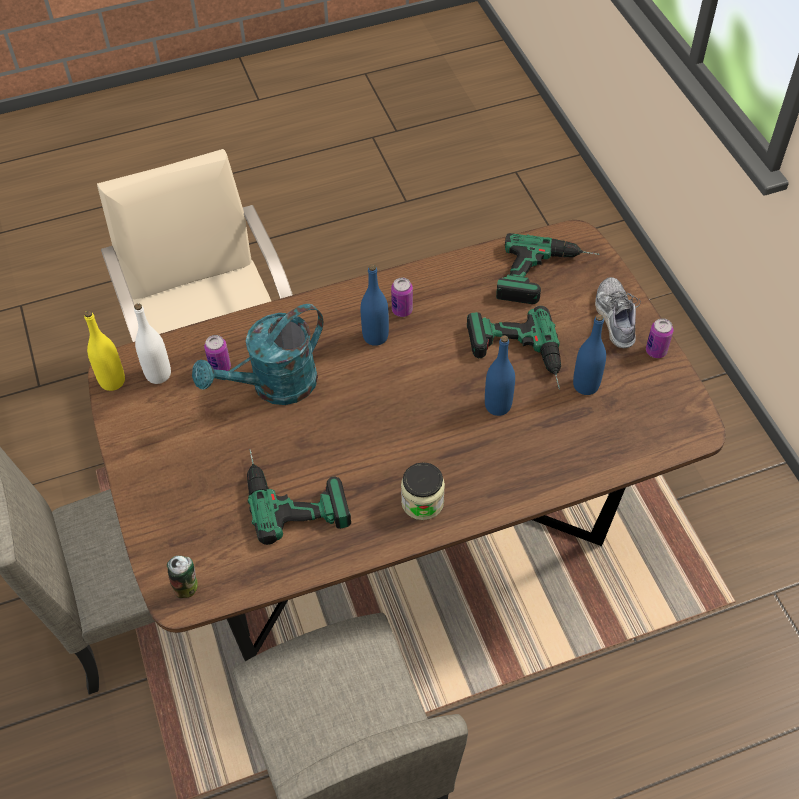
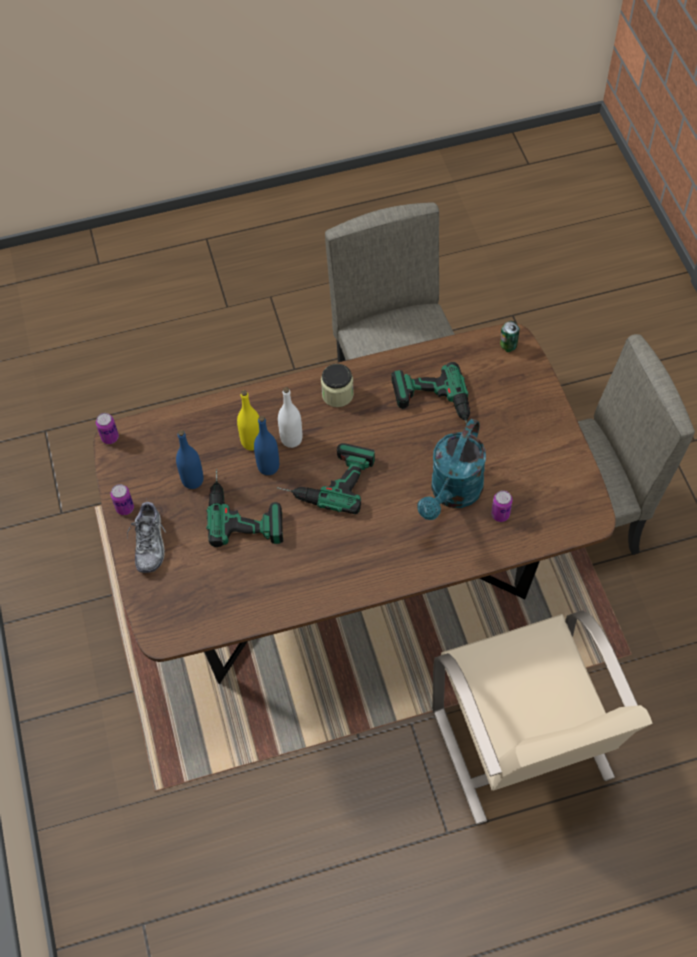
camera: 175 degrees left, 5 degrees up
(112, 381) = (592, 507): yellow bottle -> yellow bottle (252, 442)
(158, 374) = (553, 511): white bottle -> white bottle (291, 439)
(274, 387) = (452, 494): turquoise watering can -> turquoise watering can turned 150 degrees clockwise
(375, 336) = (364, 537): blue bottle -> none
(402, 310) = (339, 562): can -> can (110, 437)
(547, 275) = (200, 592): power drill -> power drill (326, 479)

